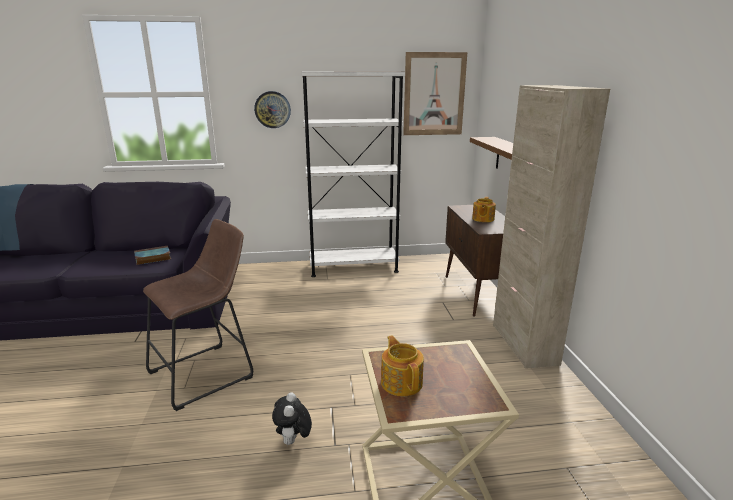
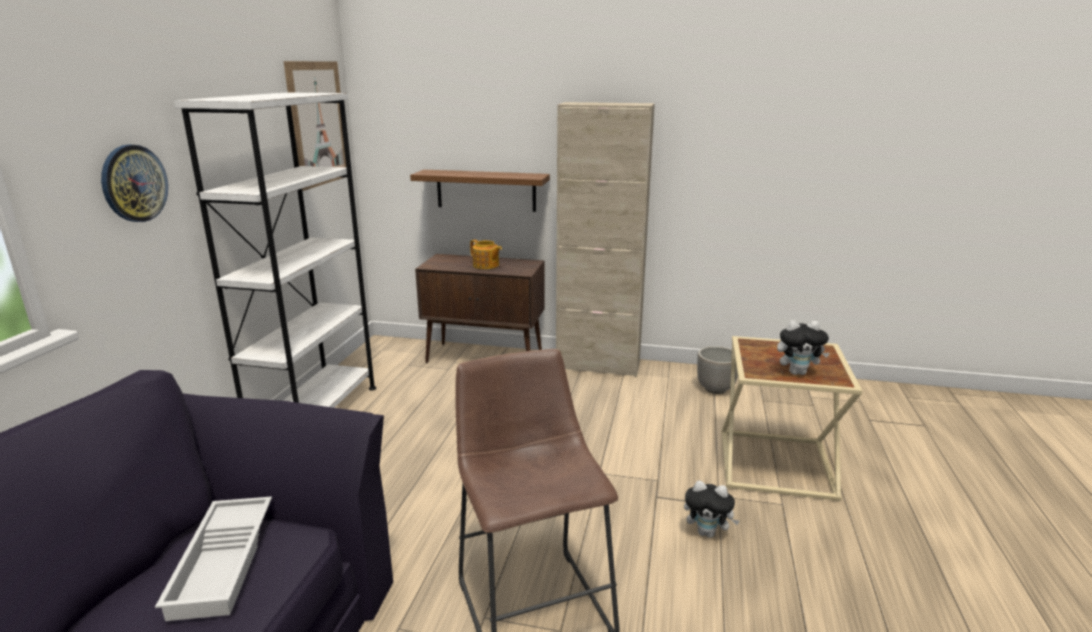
camera: 70 degrees left, 0 degrees up
(152, 258) = (225, 562): book -> white tray
(401, 382) = (797, 372): teapot -> plush toy
(554, 424) = (715, 389): none -> planter

